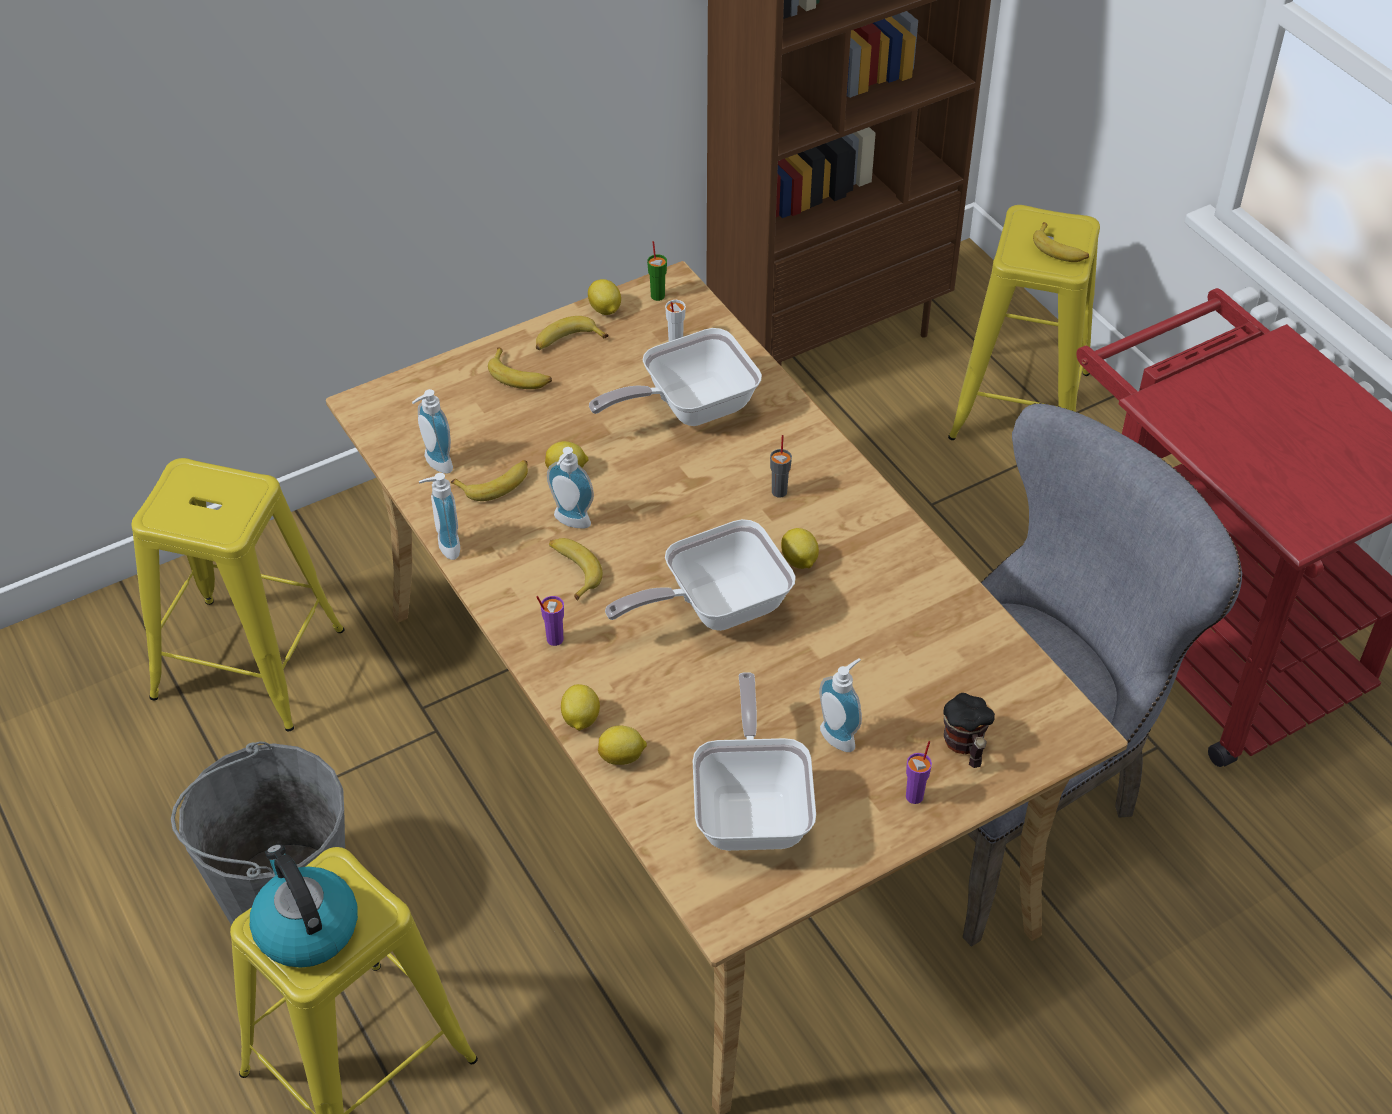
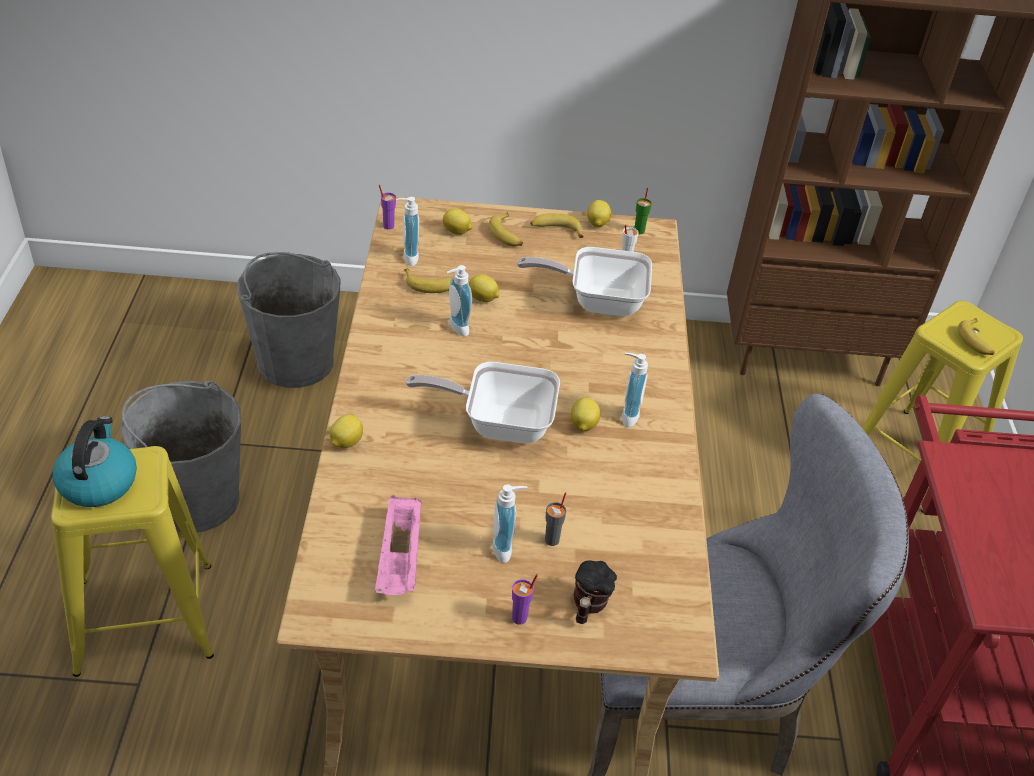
camera: 30 degrees right, 5 degrees down
(248, 663) = (295, 361): yellow stool -> grey bucket
(444, 546) = (366, 303): soap dispenser -> soap dispenser (626, 415)
(554, 639) = (378, 388): purple cup -> purple cup (388, 226)
(573, 570) = (430, 355): banana -> none
(622, 757) = (349, 479): lemon -> lemon (457, 232)
(753, 808) = (400, 560): frying pan -> pink tray
(779, 491) = (611, 377): grey cup -> grey cup (552, 540)

